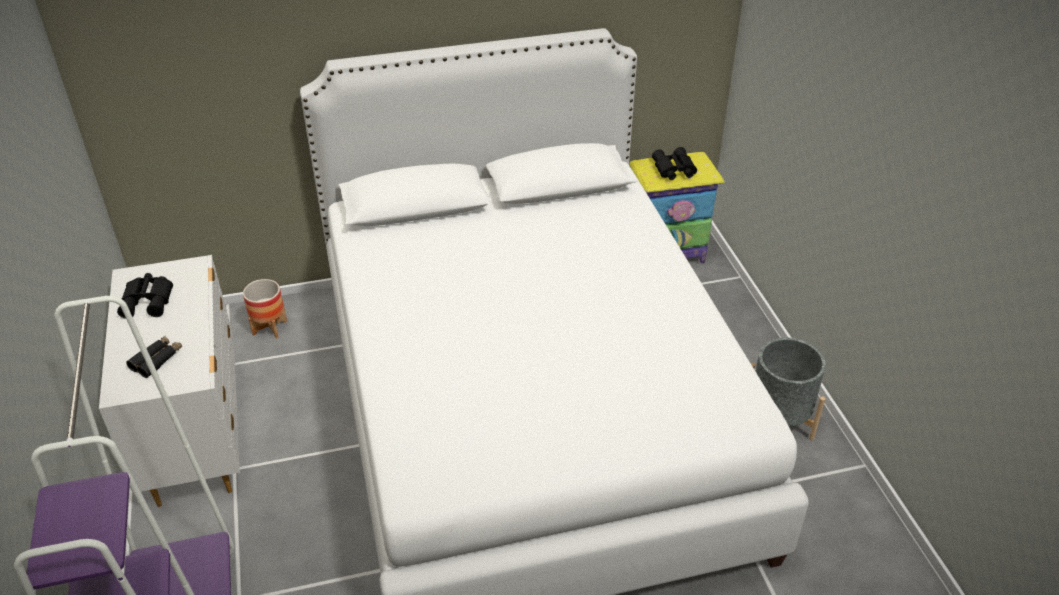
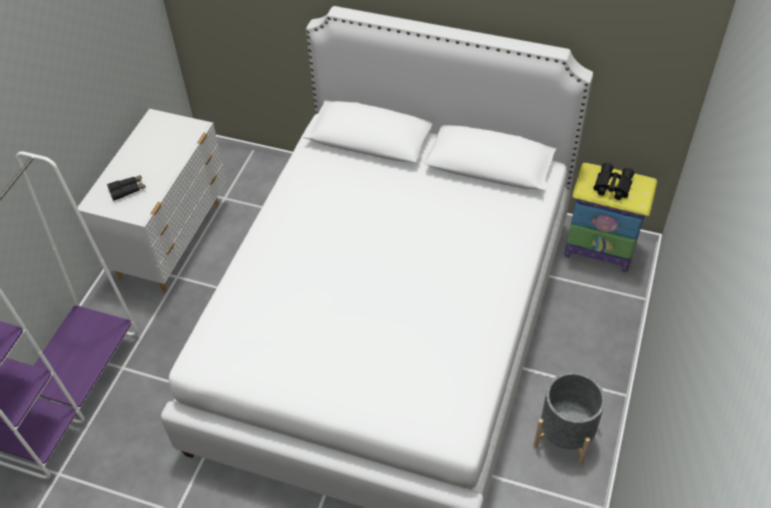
camera: 35 degrees right, 10 degrees up
(149, 301) = (153, 143): black binoculars -> none
(270, 327) = (267, 181): planter -> none

